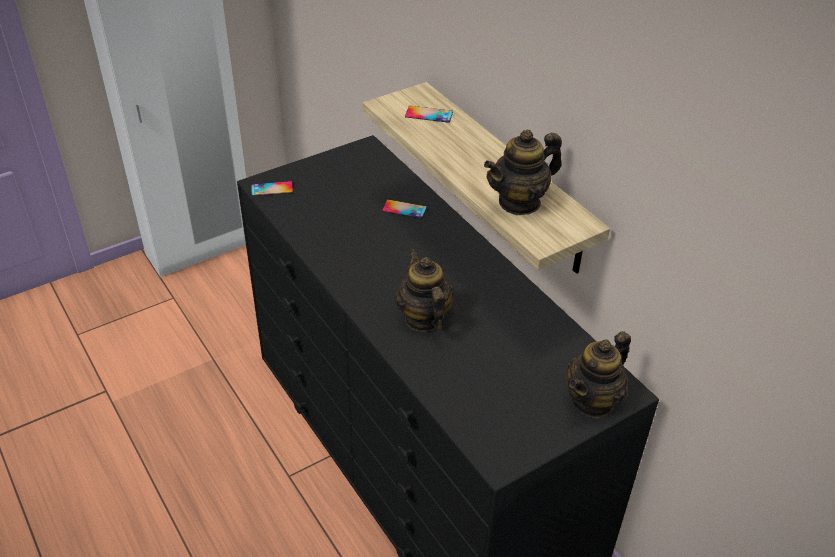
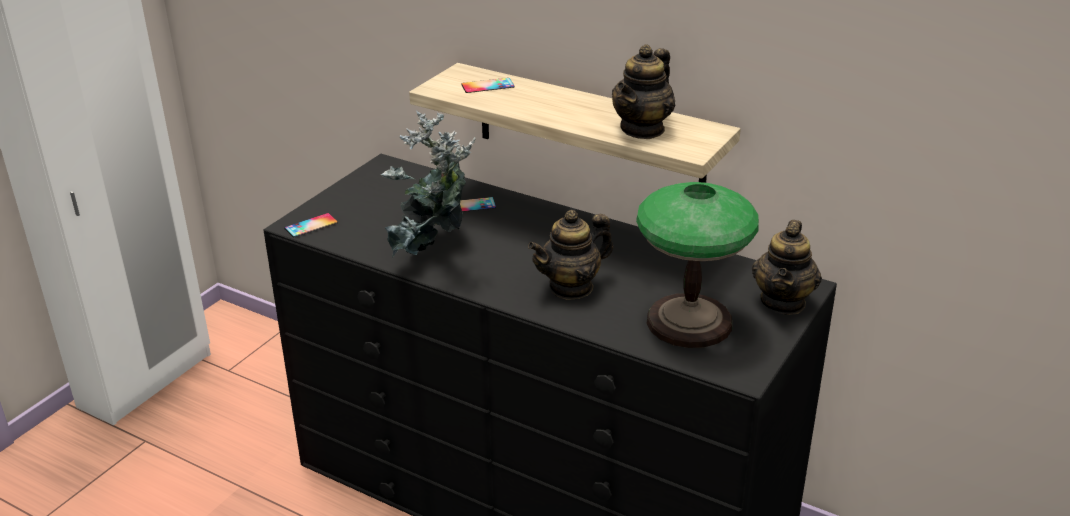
camera: 25 degrees left, 10 degrees down
(341, 246) = (433, 253): none -> potted plant
(423, 318) = (571, 287): teapot -> teapot turned 75 degrees counterclockwise
(494, 389) = (689, 321): none -> table lamp

